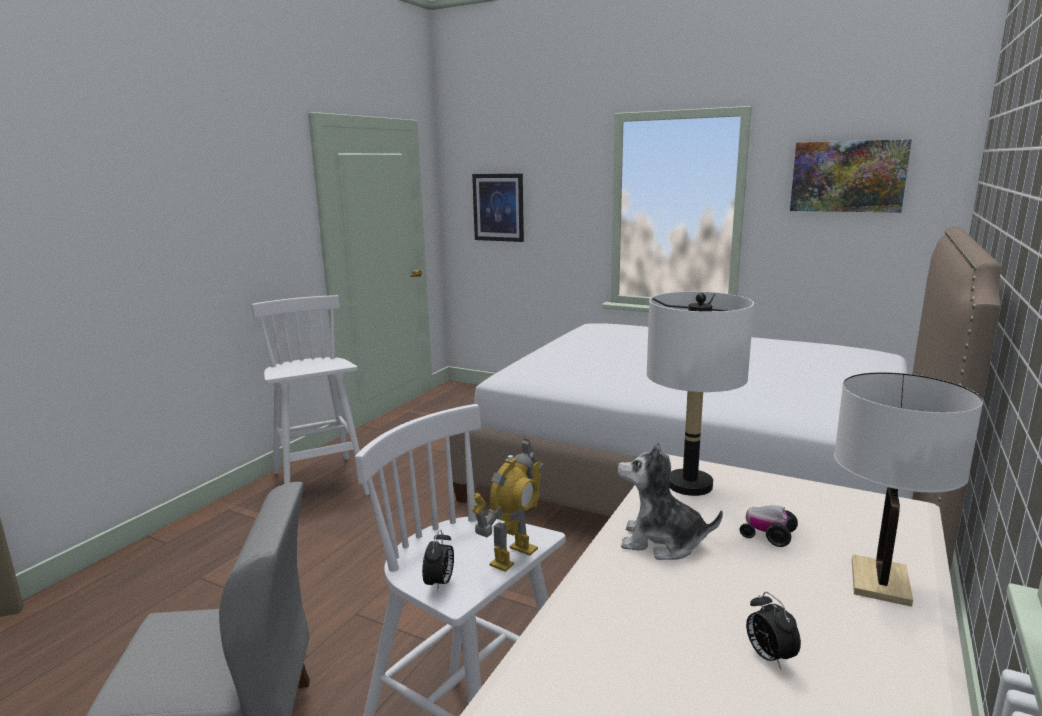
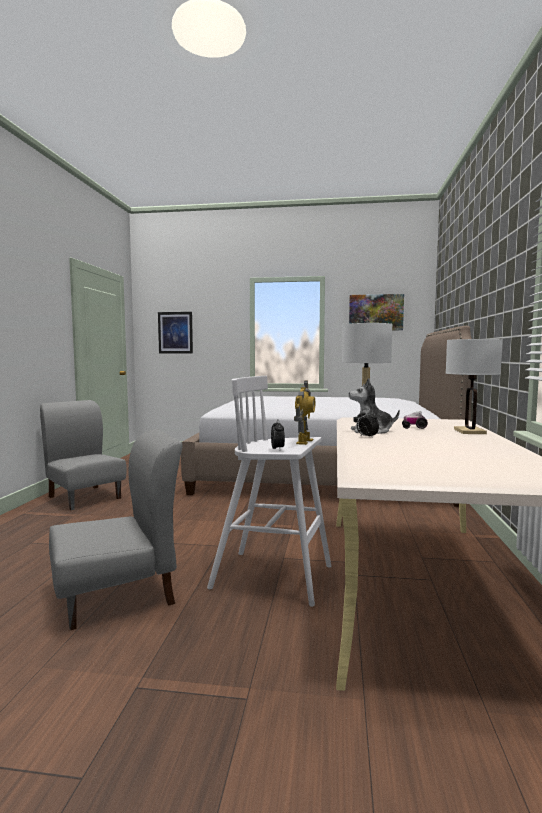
camera: 20 degrees left, 10 degrees down
(320, 484) = (84, 497): white stool -> grey chair
(768, 656) = (447, 444): alarm clock -> alarm clock (366, 437)

